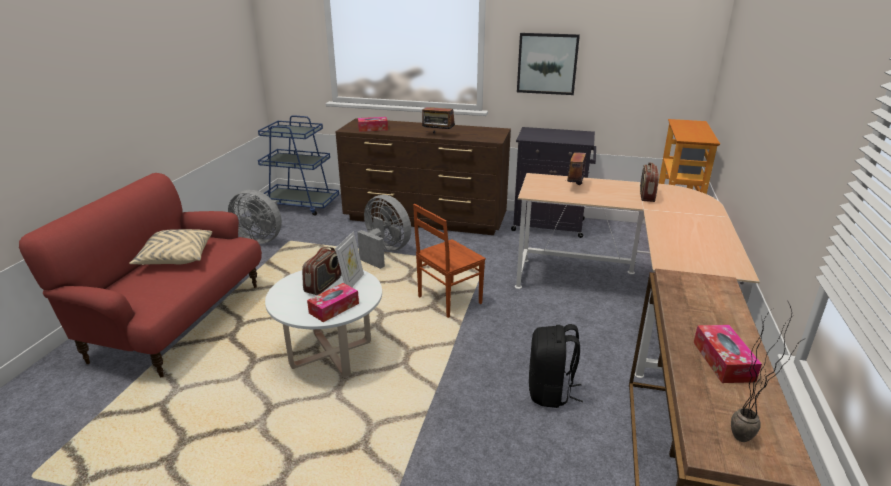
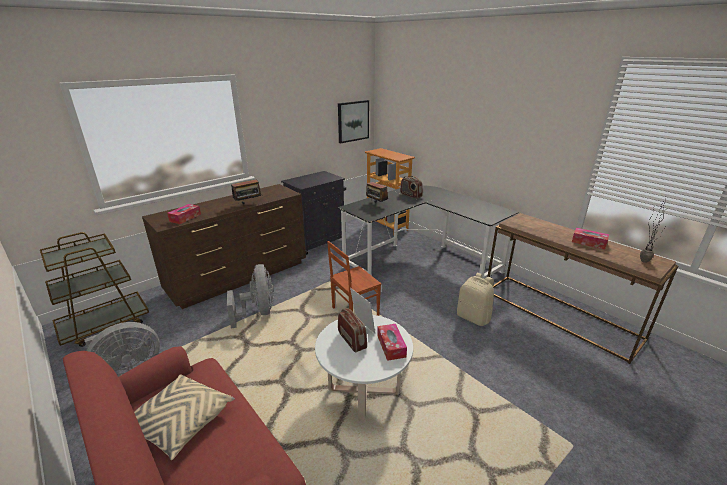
camera: 55 degrees left, 0 degrees up
(300, 205) = (105, 325): blue cart -> brown cart
(384, 252) = (258, 312): grey fan -> grey fan turned 90 degrees clockwise
(448, 300) = (354, 312): brown chair -> brown chair turned 60 degrees clockwise
(547, 63) = (288, 131): picture -> picture (353, 121)
(550, 392) = (474, 317): black backpack -> beige backpack
(626, 304) = (421, 260): beige desk -> black desk

